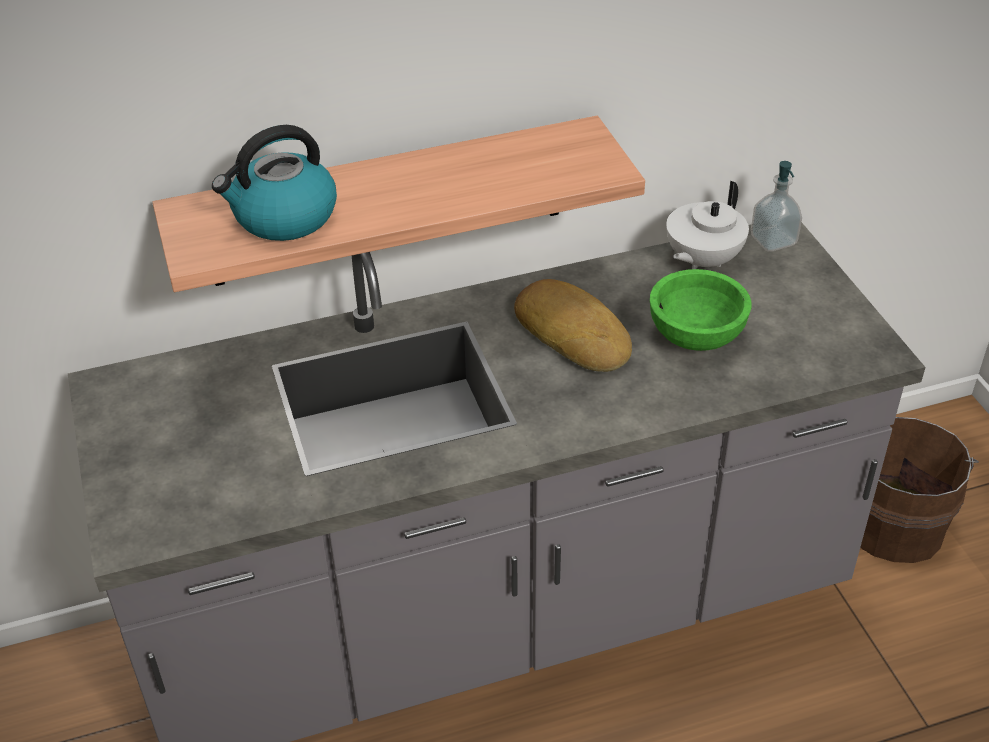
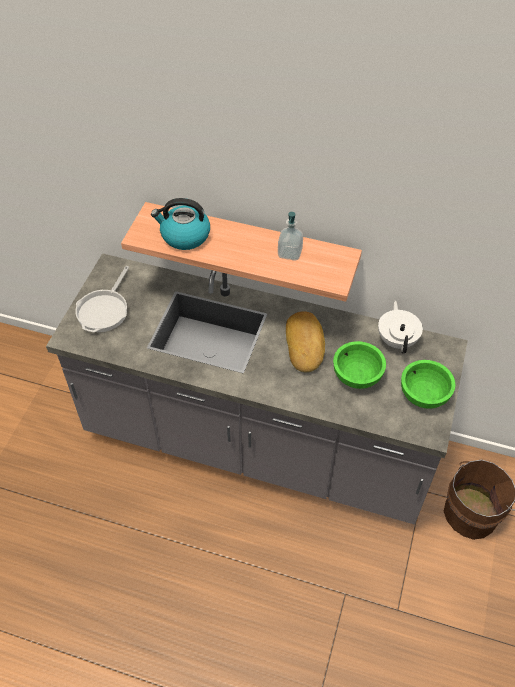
camera: 35 degrees right, 10 degrees up
(162, 458) = (104, 310): none -> frying pan
(702, 260) = (397, 340): white teapot -> white teapot turned 105 degrees clockwise
(773, 241) = (441, 348): soap dispenser -> soap dispenser (290, 253)
(814, 310) = (424, 394): none -> green bowl

